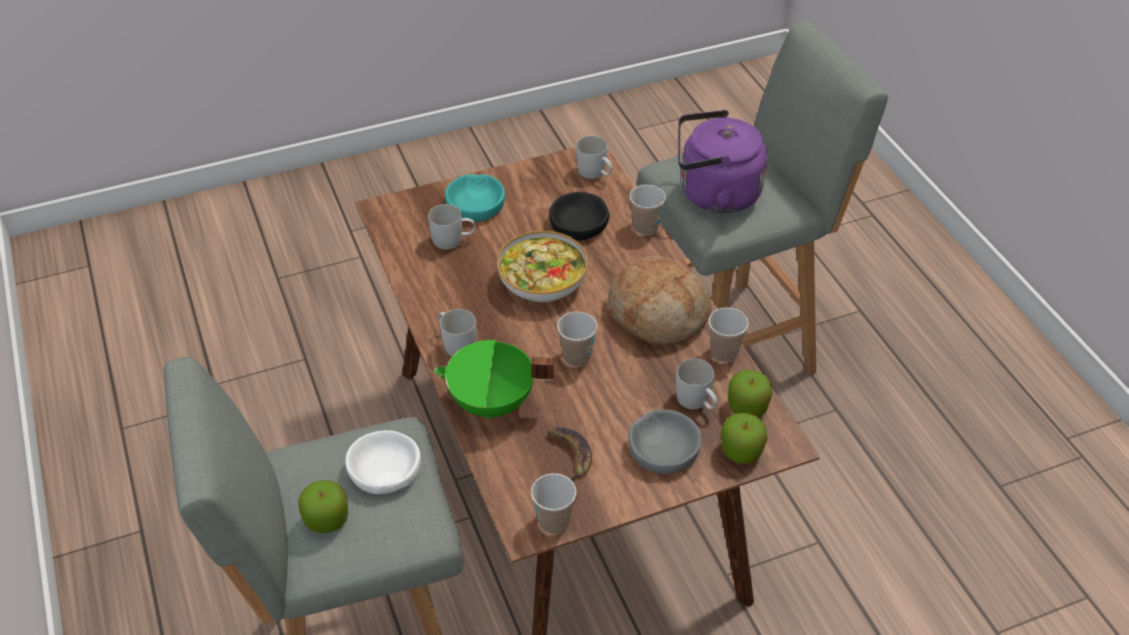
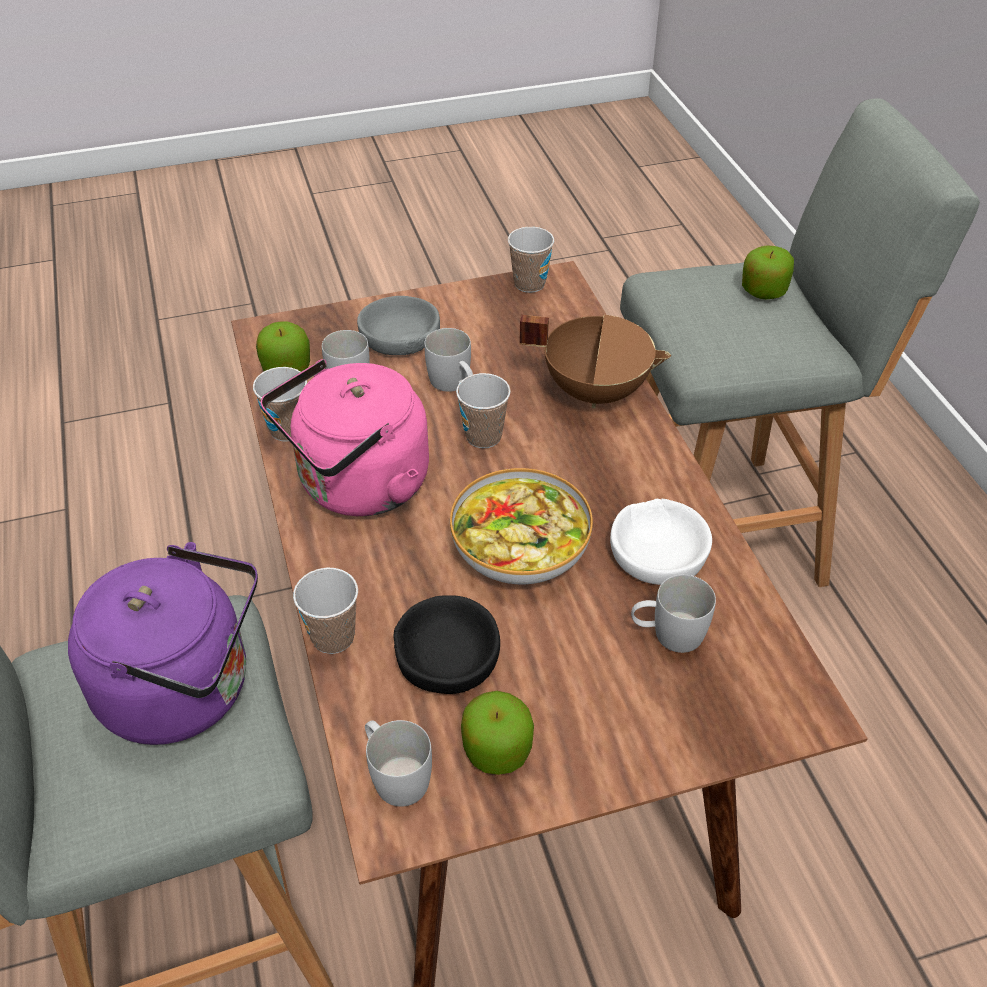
camera: 175 degrees left, 0 degrees up
(384, 469) = (712, 326): white bowl -> white bowl (658, 551)
(455, 343) = (647, 463): white mug -> white mug (454, 384)
(475, 204) = (634, 713): turquoise bowl -> none
(492, 403) = (595, 390): green cooking pot -> brown cooking pot
(570, 454) = (506, 336): banana -> none
(658, 314) = (358, 486): bread -> pink kettle
(741, 450) = (314, 329): apple -> apple (497, 749)

